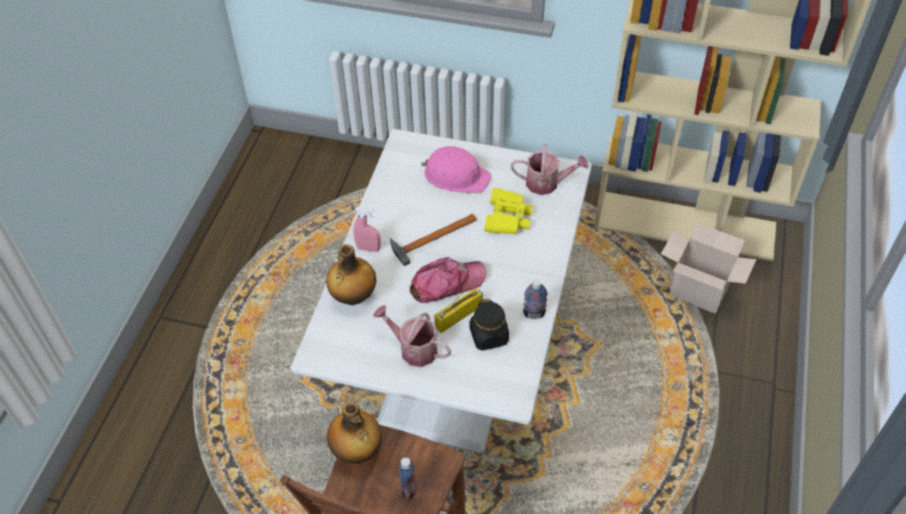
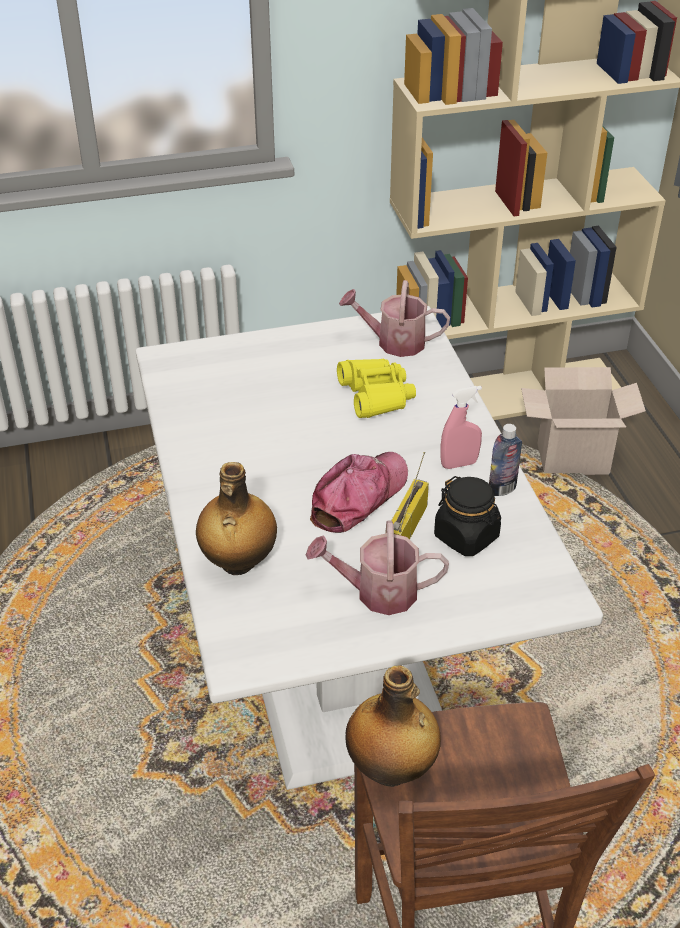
camera: 30 degrees left, 10 degrees down
(368, 248) = (212, 495): pink spray bottle -> pink spray bottle (459, 464)
(408, 489) = (506, 784): bottle -> none
(430, 239) = (293, 453): hammer -> none
(456, 175) = (268, 371): pink hard hat -> none
(547, 183) = (394, 342): watering can -> watering can turned 150 degrees counterclockwise

